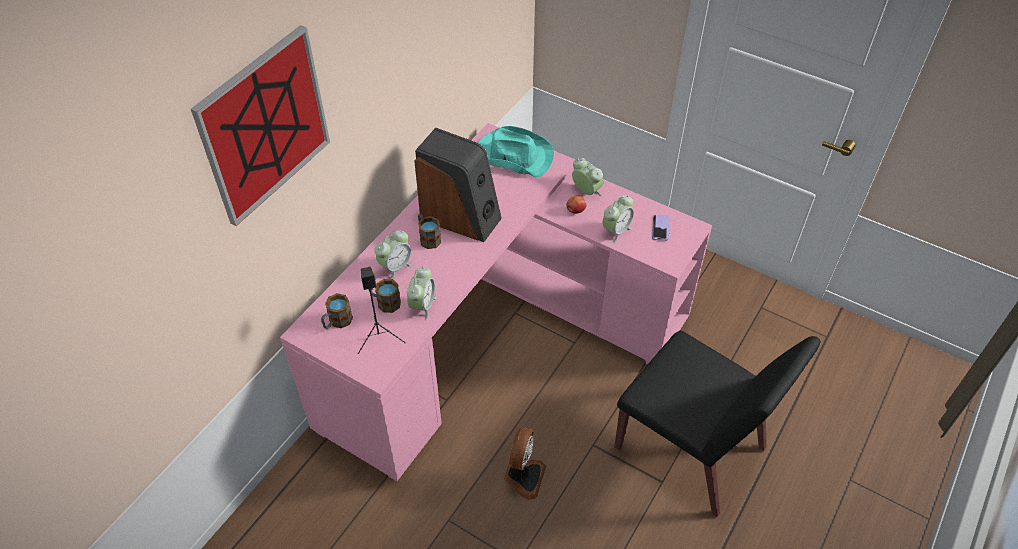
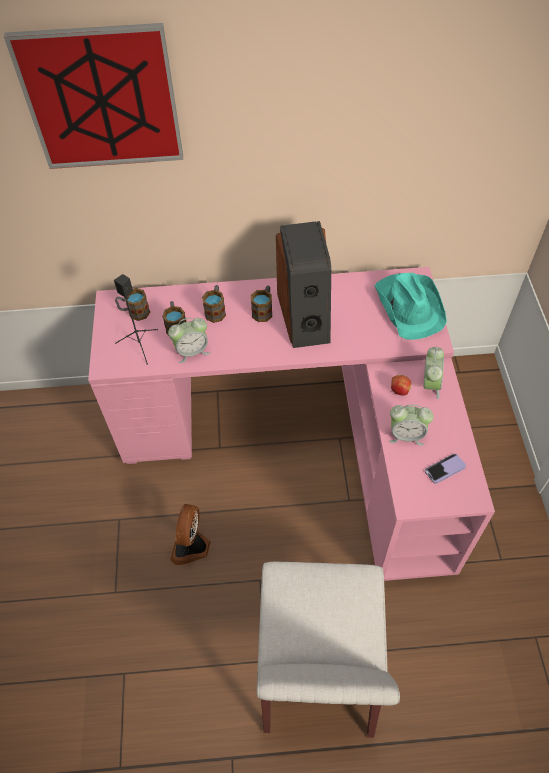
camera: 55 degrees right, 5 degrees up
(395, 267) = (216, 310): alarm clock -> mug
(523, 477) = (191, 546): fan -> fan turned 120 degrees clockwise
(692, 449) = (318, 667): black chair -> white chair

